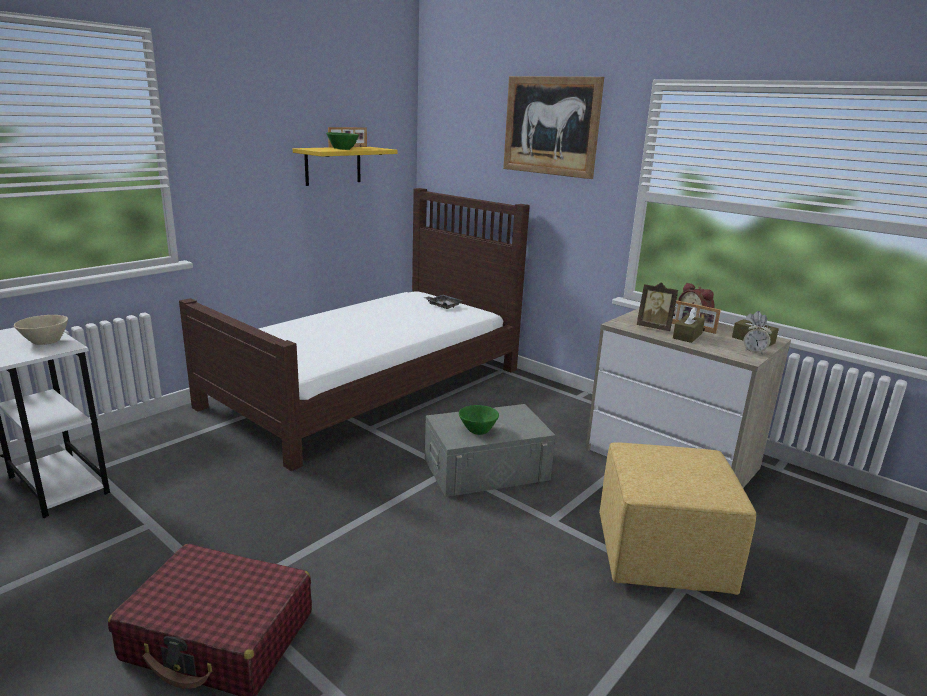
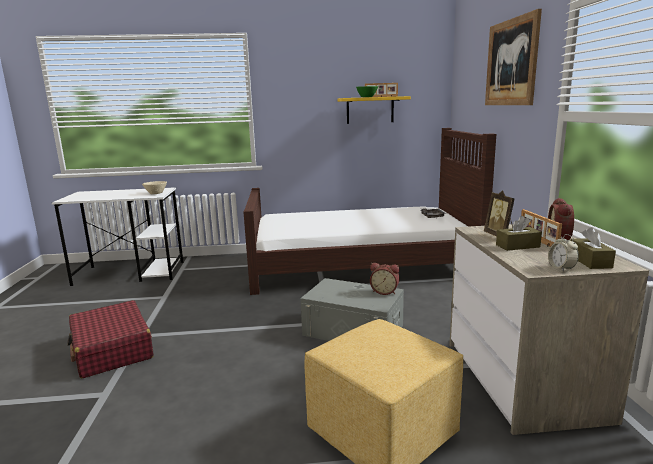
camera: 45 degrees right, 5 degrees down
(478, 430) = (339, 294): green bowl -> none
(514, 412) = (384, 291): none -> alarm clock

